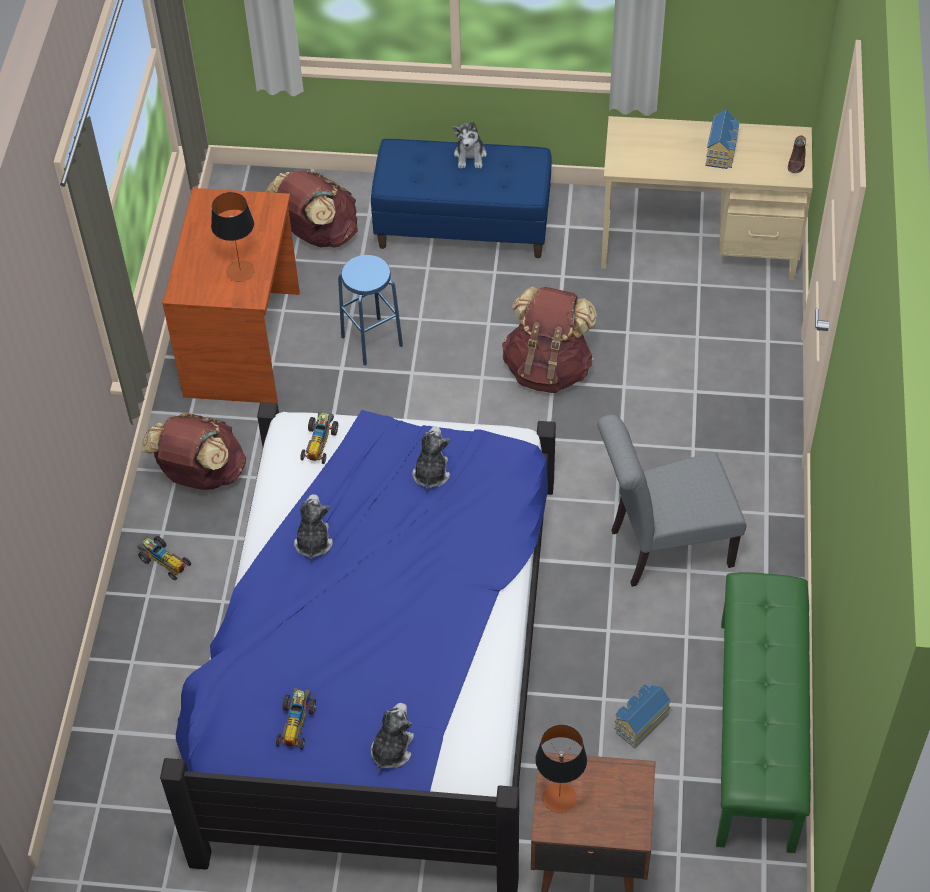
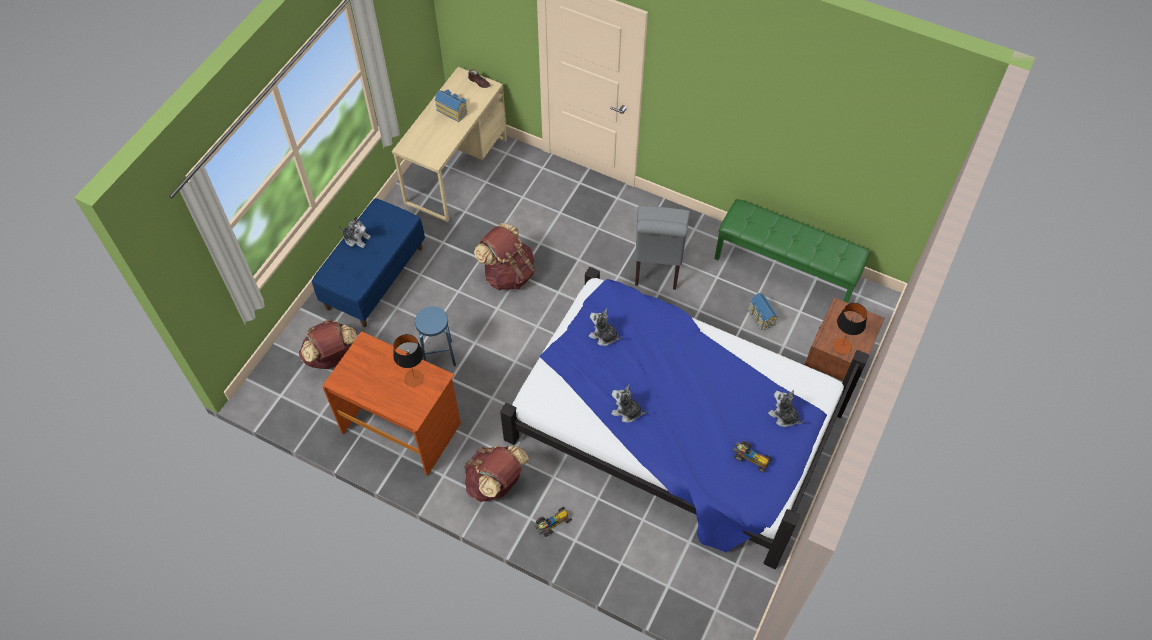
camera: 70 degrees left, 5 degrees up
(320, 441) = (553, 385): toy car -> none

